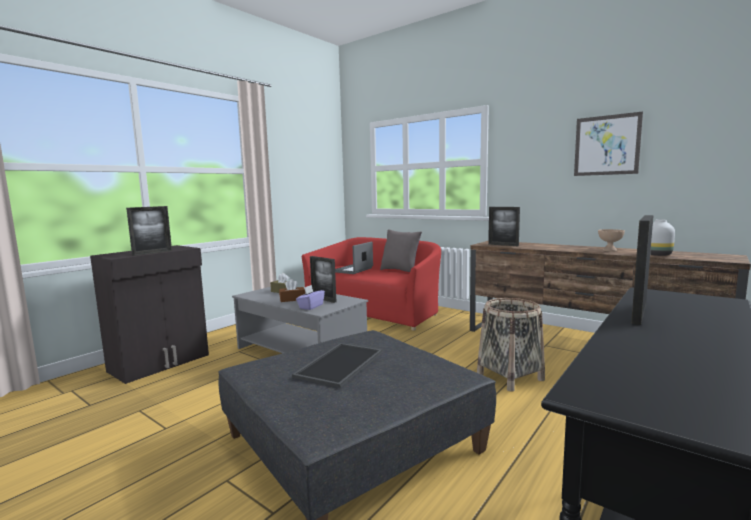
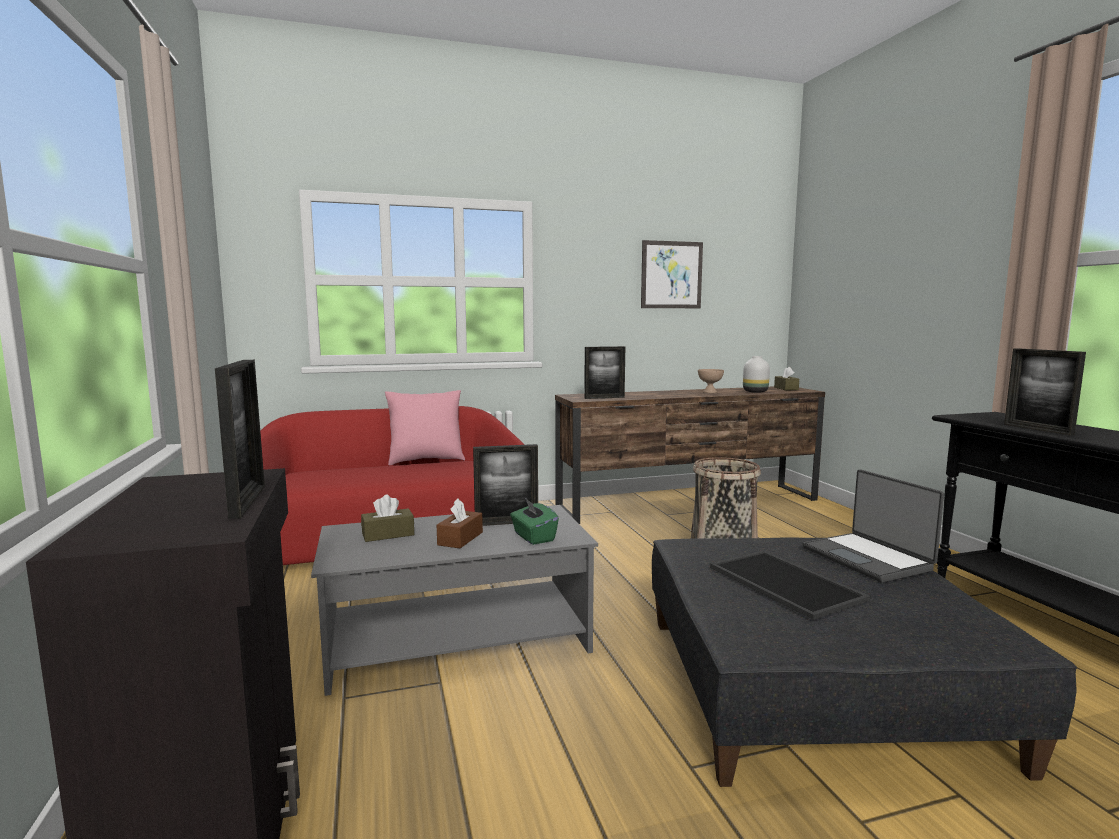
camera: 55 degrees left, 0 degrees up
(310, 306) = (533, 537): purple tissue box -> green tissue box
(353, 270) = (349, 475): laptop -> laptop (868, 558)
(400, 271) = (426, 460): grey pillow -> pink pillow
(716, 256) = (786, 388): none -> brown tissue box

